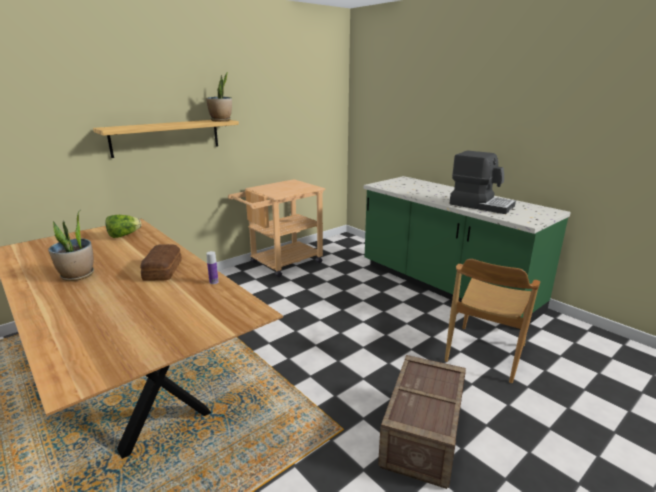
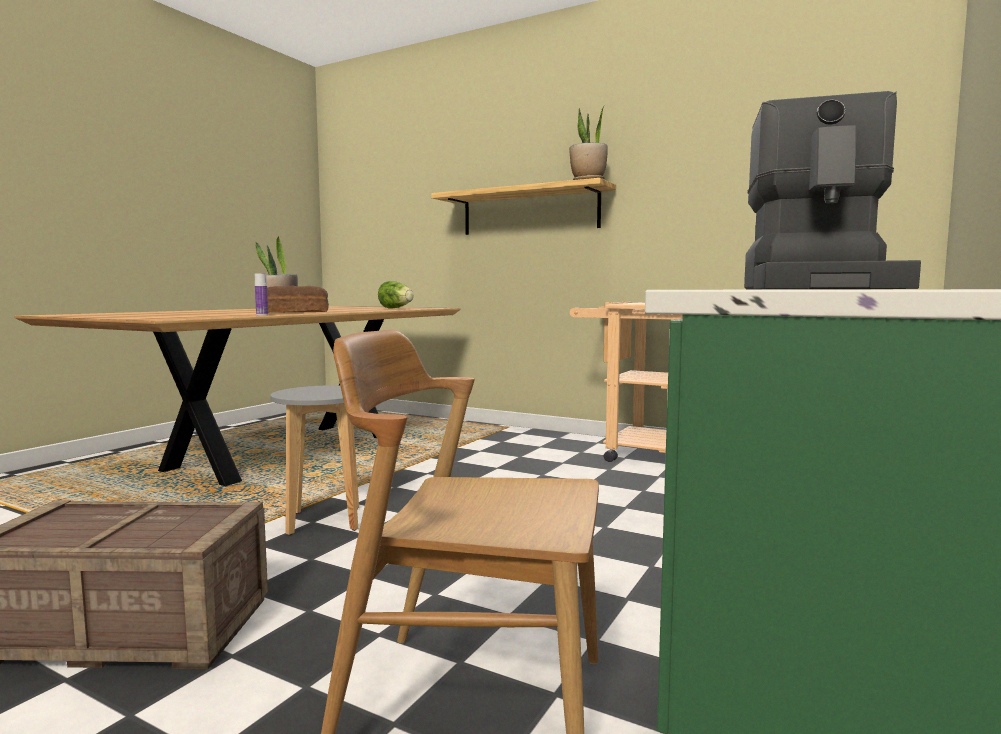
camera: 70 degrees right, 15 degrees down
(312, 371) = (324, 521): none -> grey stool

